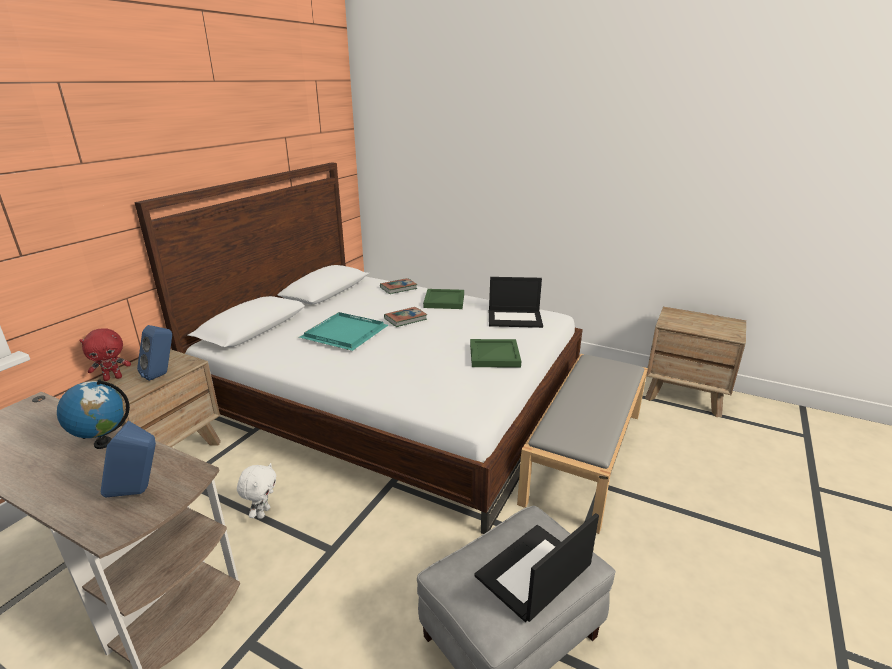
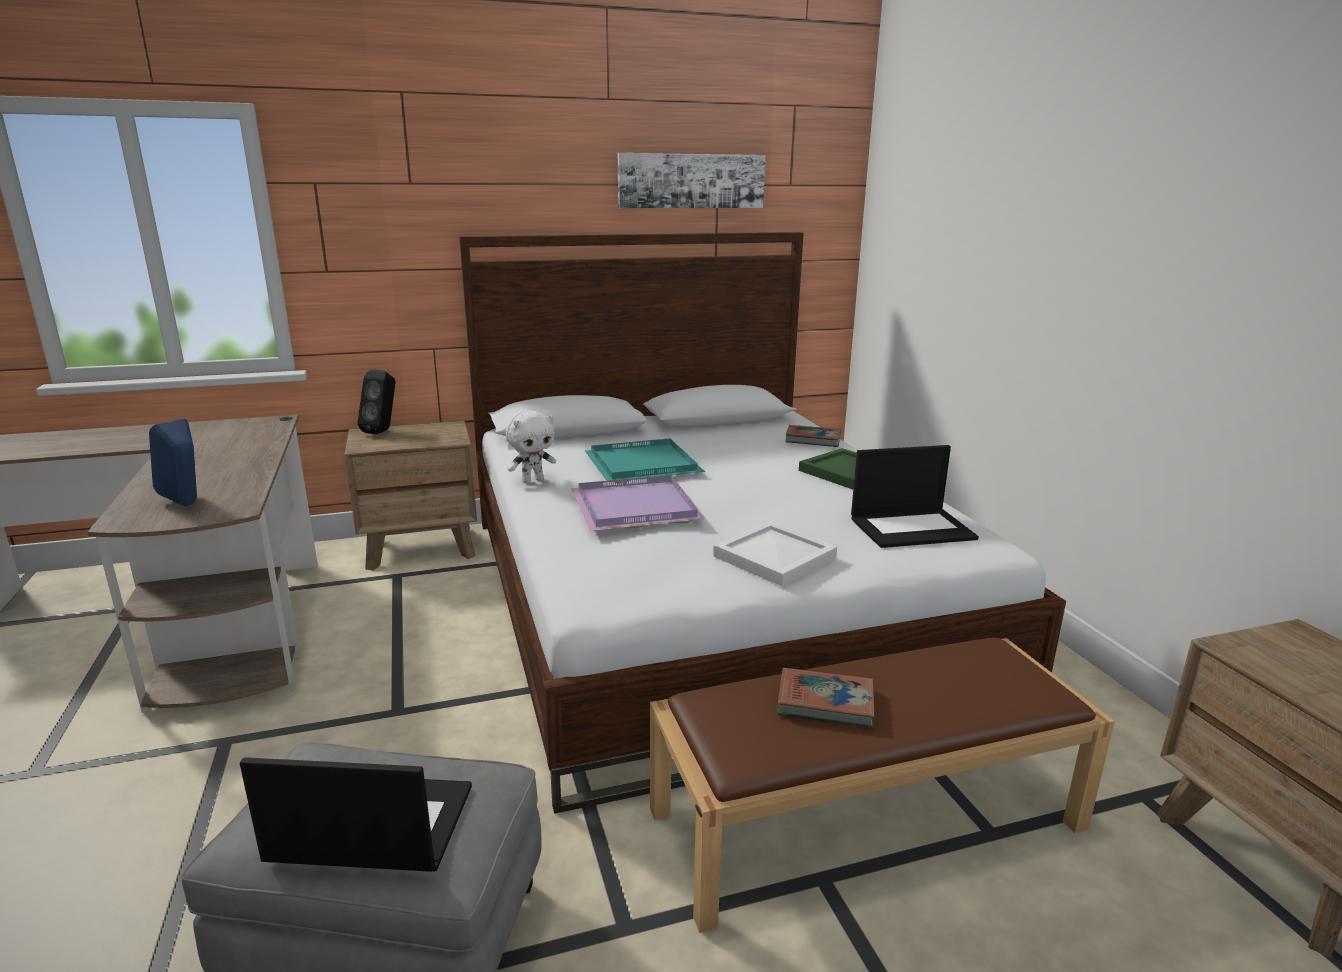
camera: 45 degrees right, 5 degrees down
(103, 443) = (247, 463): globe -> none
(113, 378) = (383, 431): red plush toy -> black speaker
(162, 375) = (416, 441): blue speaker -> none
(263, 512) = (404, 639): white plush toy -> white plush toy (533, 480)
(272, 136) = (691, 181): none -> picture
(392, 359) = (633, 507): none -> purple tray
(405, 319) = (745, 474): book -> book (825, 703)
(495, 355) = (776, 557): green tray -> white tray
(515, 318) = (912, 528): laptop -> laptop turned 60 degrees counterclockwise
(584, 454) = (867, 817): grey bench -> brown bench

